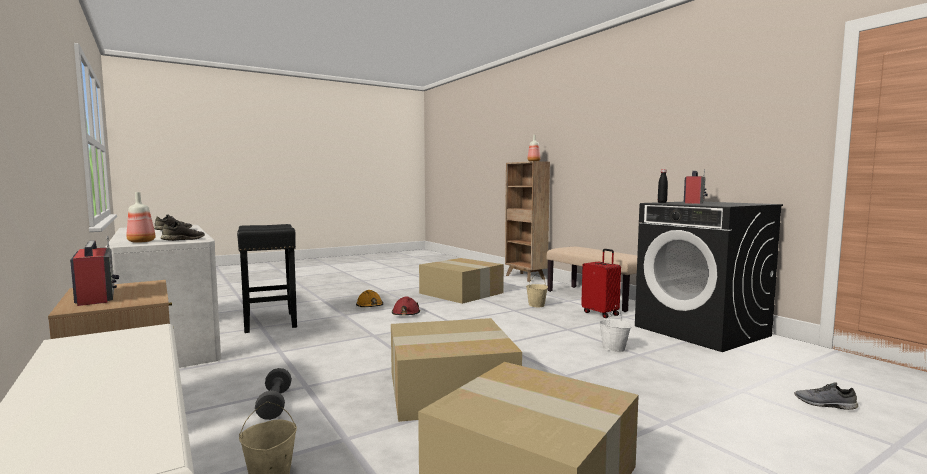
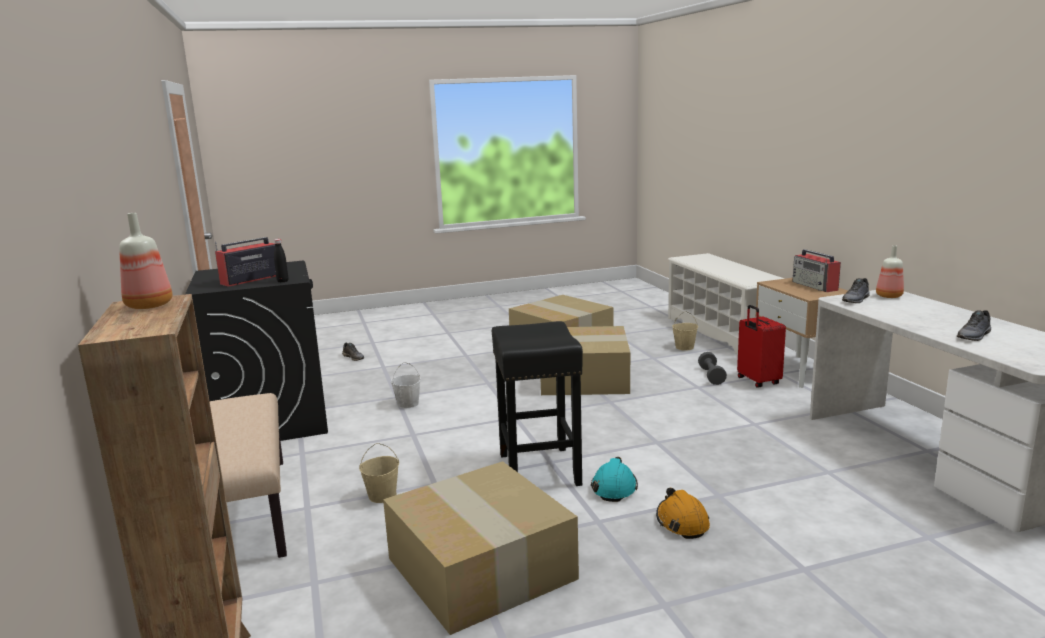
camera: 165 degrees left, 10 degrees up
(270, 322) = (825, 482): black stool -> black stool (538, 468)
(405, 314) = (614, 488): red hard hat -> turquoise hard hat
(601, 313) = (320, 463): red suitcase -> red suitcase (757, 381)

